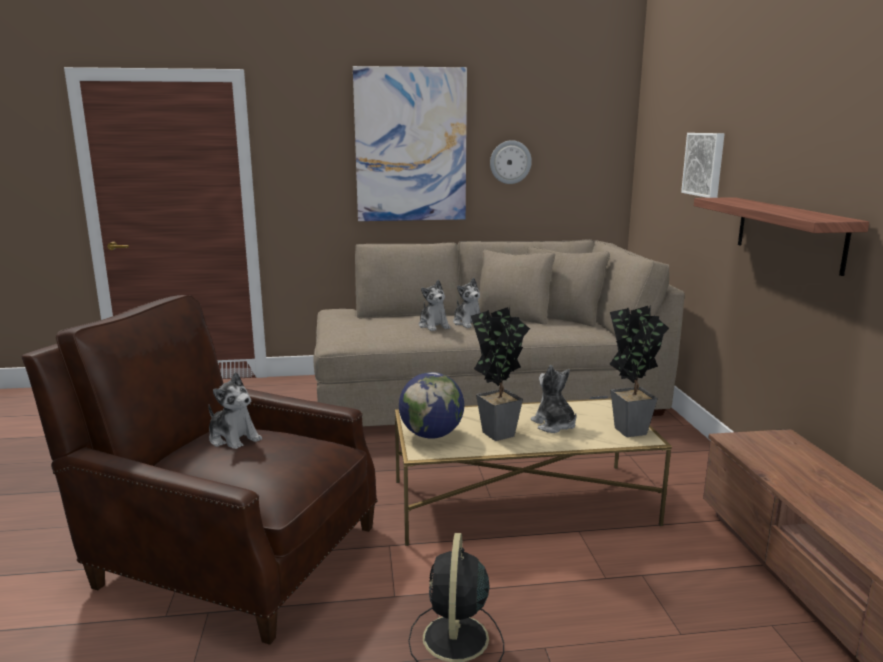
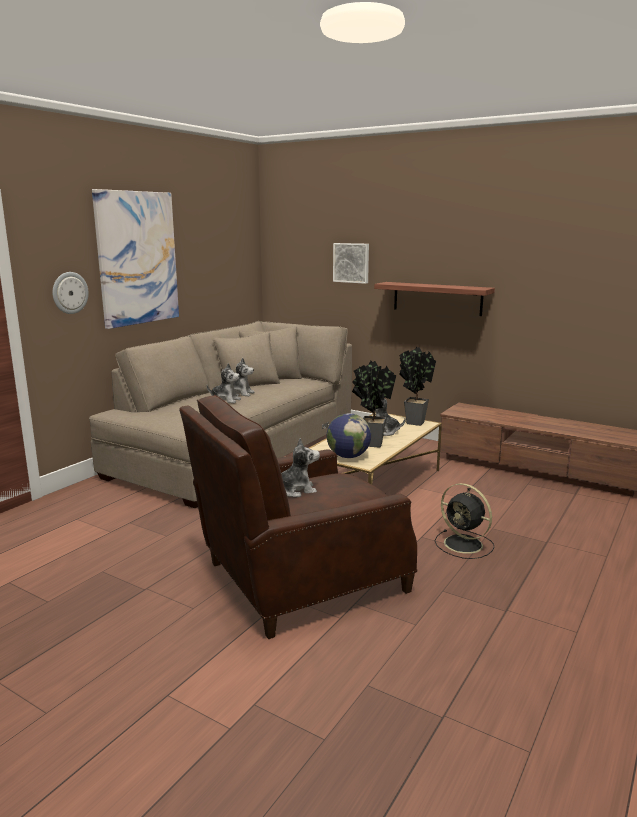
camera: 50 degrees left, 0 degrees up
(510, 162) = (199, 268): wall clock -> wall clock (69, 293)

